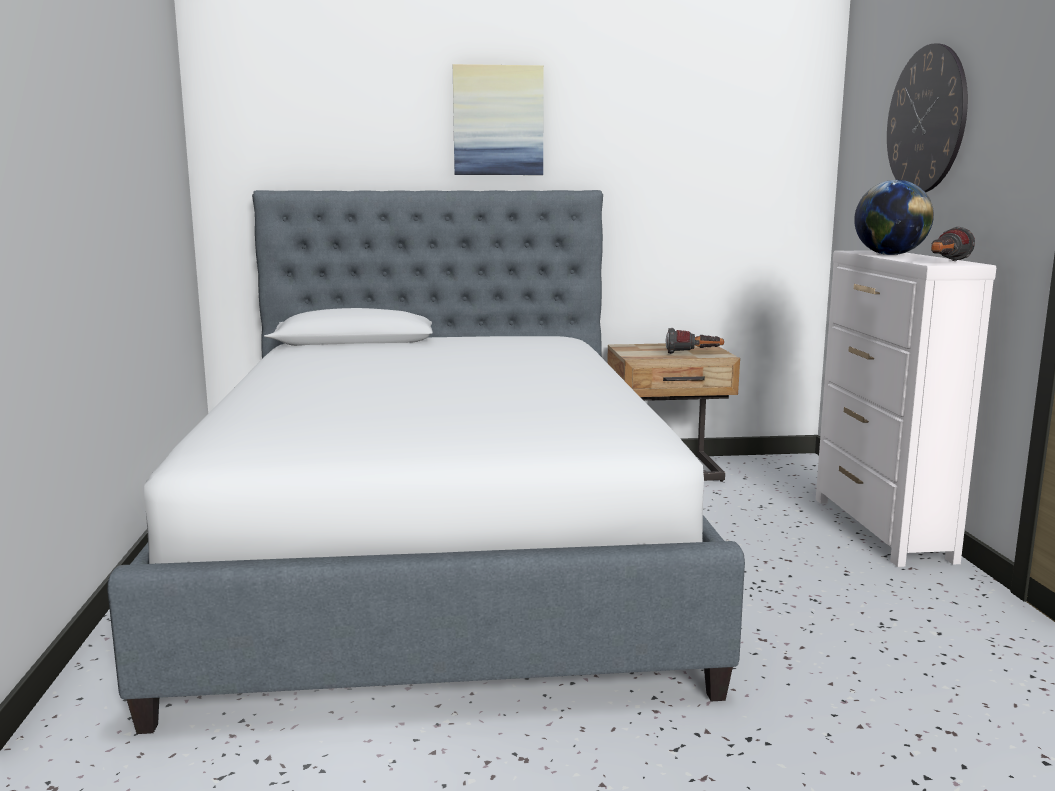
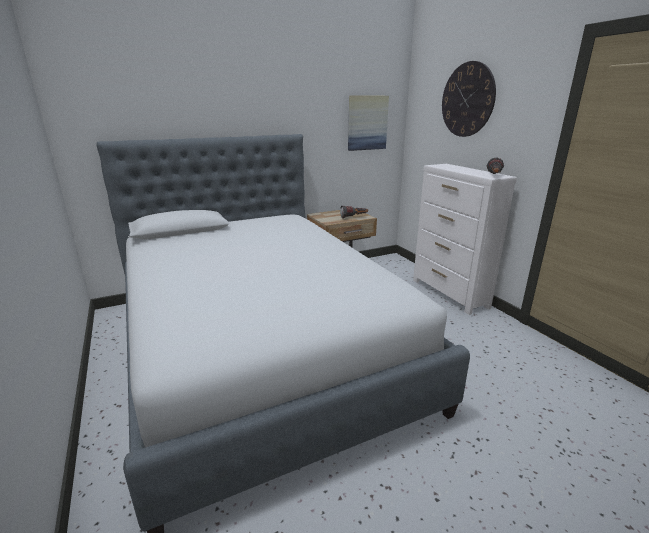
camera: 20 degrees left, 10 degrees up
(498, 121) = (243, 94): picture -> picture (367, 123)
(890, 255) = (456, 169): globe -> none

